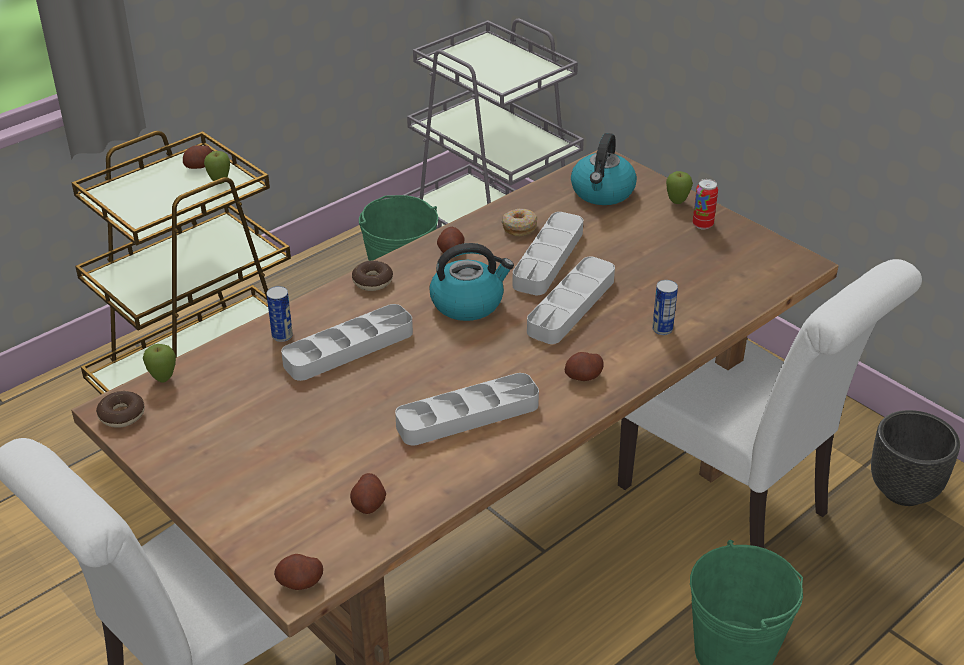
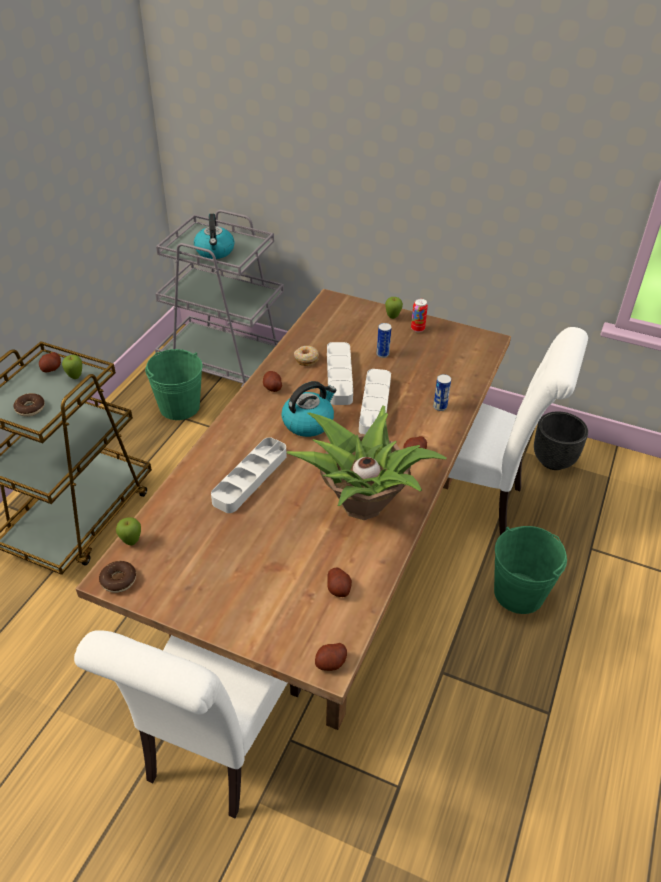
camera: 25 degrees left, 5 degrees up
(282, 336) = (197, 483): can -> can (382, 354)
(372, 281) = (234, 424): donut -> donut (30, 408)
(467, 415) = (360, 503): grey tray -> potted plant
(602, 192) = (343, 321): kettle -> kettle (215, 251)

